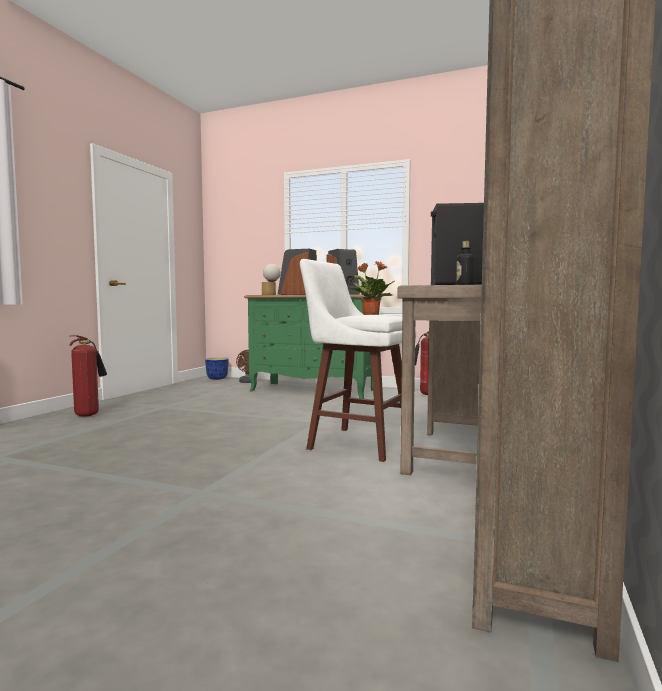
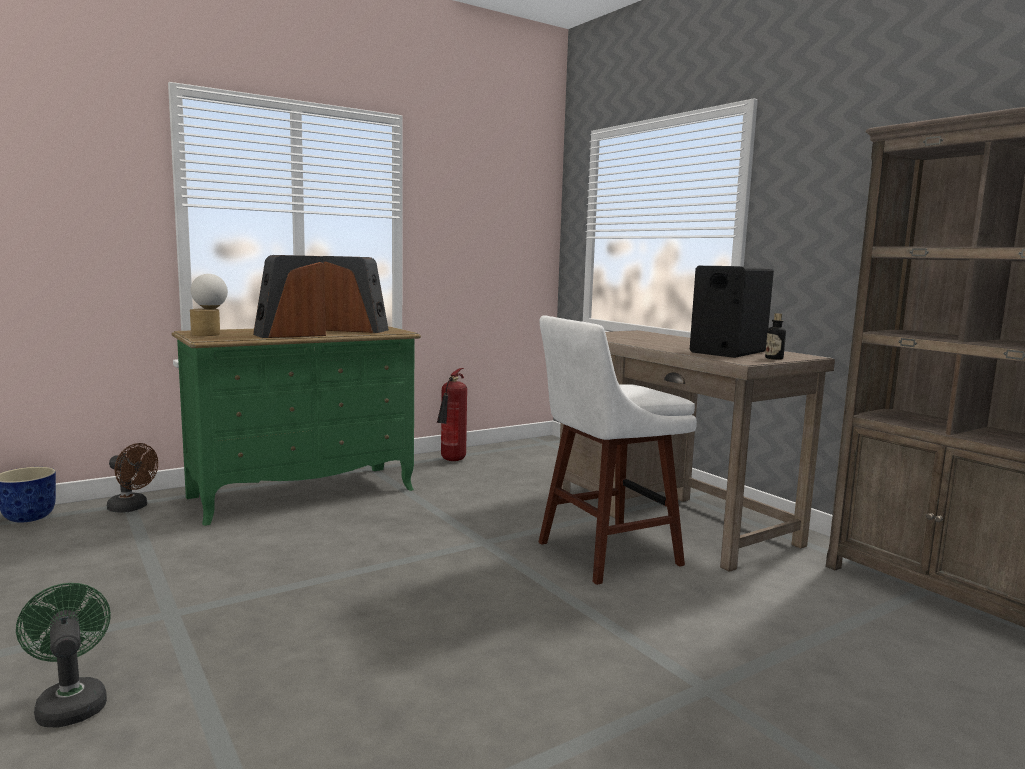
camera: 55 degrees left, 5 degrees up
(89, 415) = (70, 703): fire extinguisher -> green fan
(370, 314) = (631, 389): potted plant -> none

